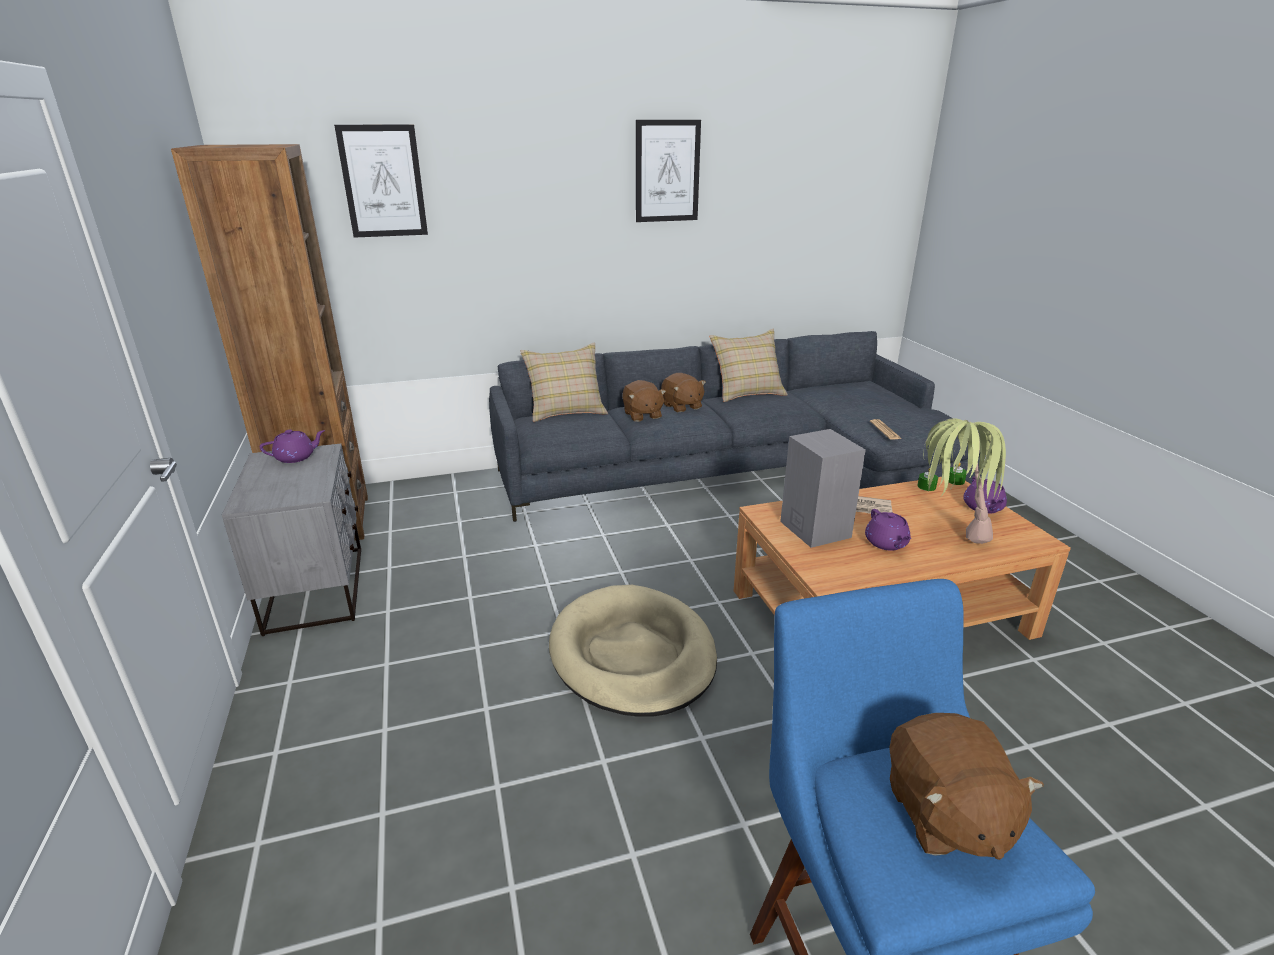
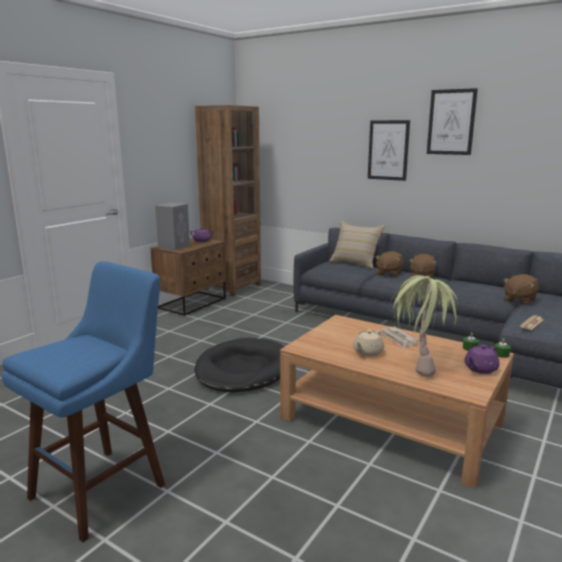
camera: 50 degrees right, 10 degrees down
(317, 589) = (192, 304): grey nightstand -> brown nightstand
(383, 181) = (296, 125): picture -> picture (388, 150)
(632, 655) = (243, 369): beige dog bed -> black dog bed
(747, 393) = (483, 283): beige pillow -> none
(814, 528) = (347, 333): grey speaker -> grey speaker (174, 246)
(886, 543) = (367, 352): purple teapot -> beige teapot
(945, 815) = (72, 354): brown plush toy -> brown plush toy (519, 300)

